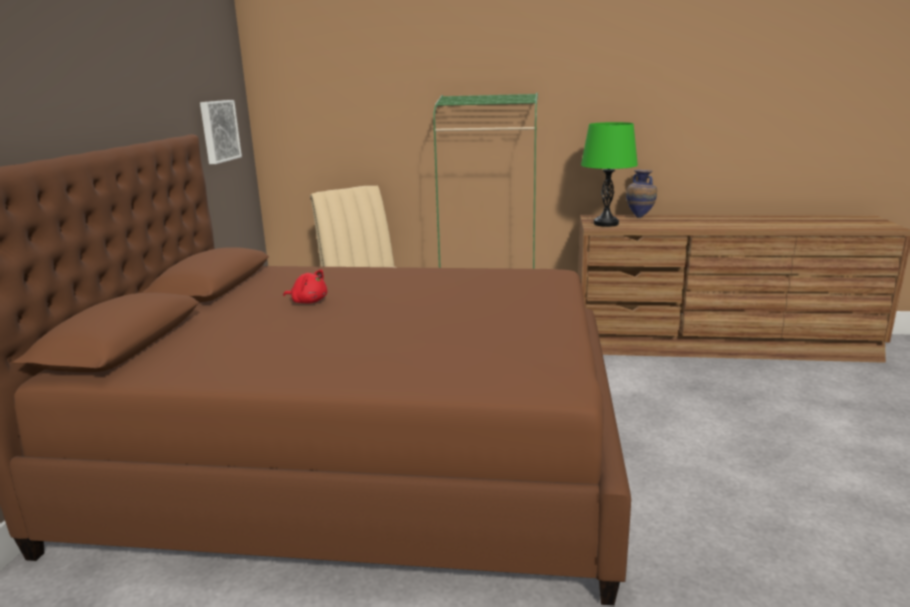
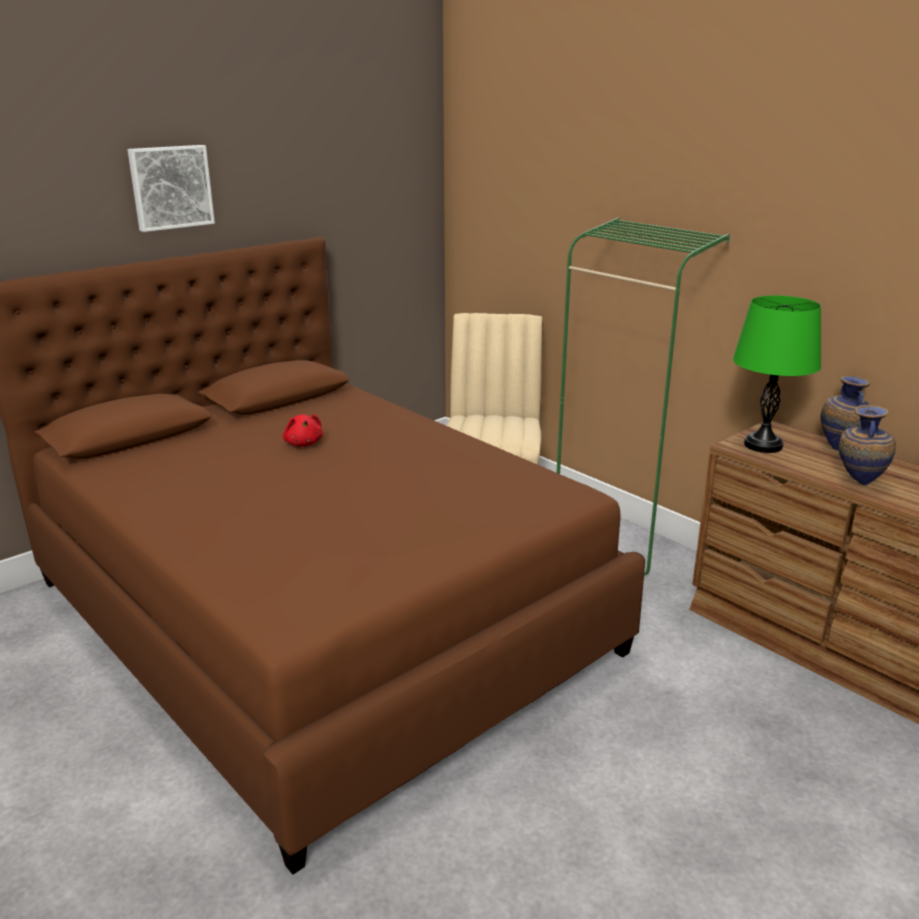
camera: 40 degrees right, 5 degrees up
(218, 131) = (380, 229): picture -> picture (170, 187)
(680, 226) = (858, 483): none -> vase

